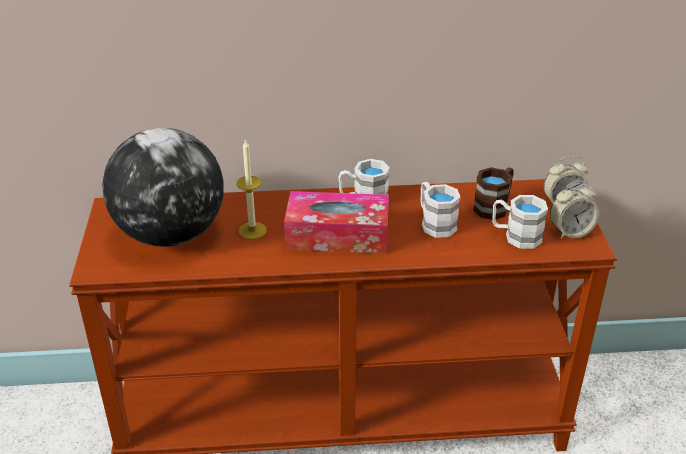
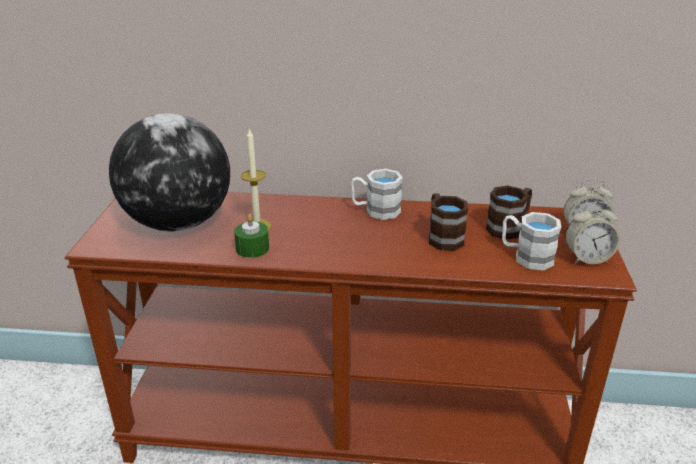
camera: 10 degrees right, 5 degrees down
(256, 255) = (252, 248): none -> green candle
(337, 235) = (339, 238): tissue box -> none
(434, 223) = (442, 236): white mug -> brown mug

